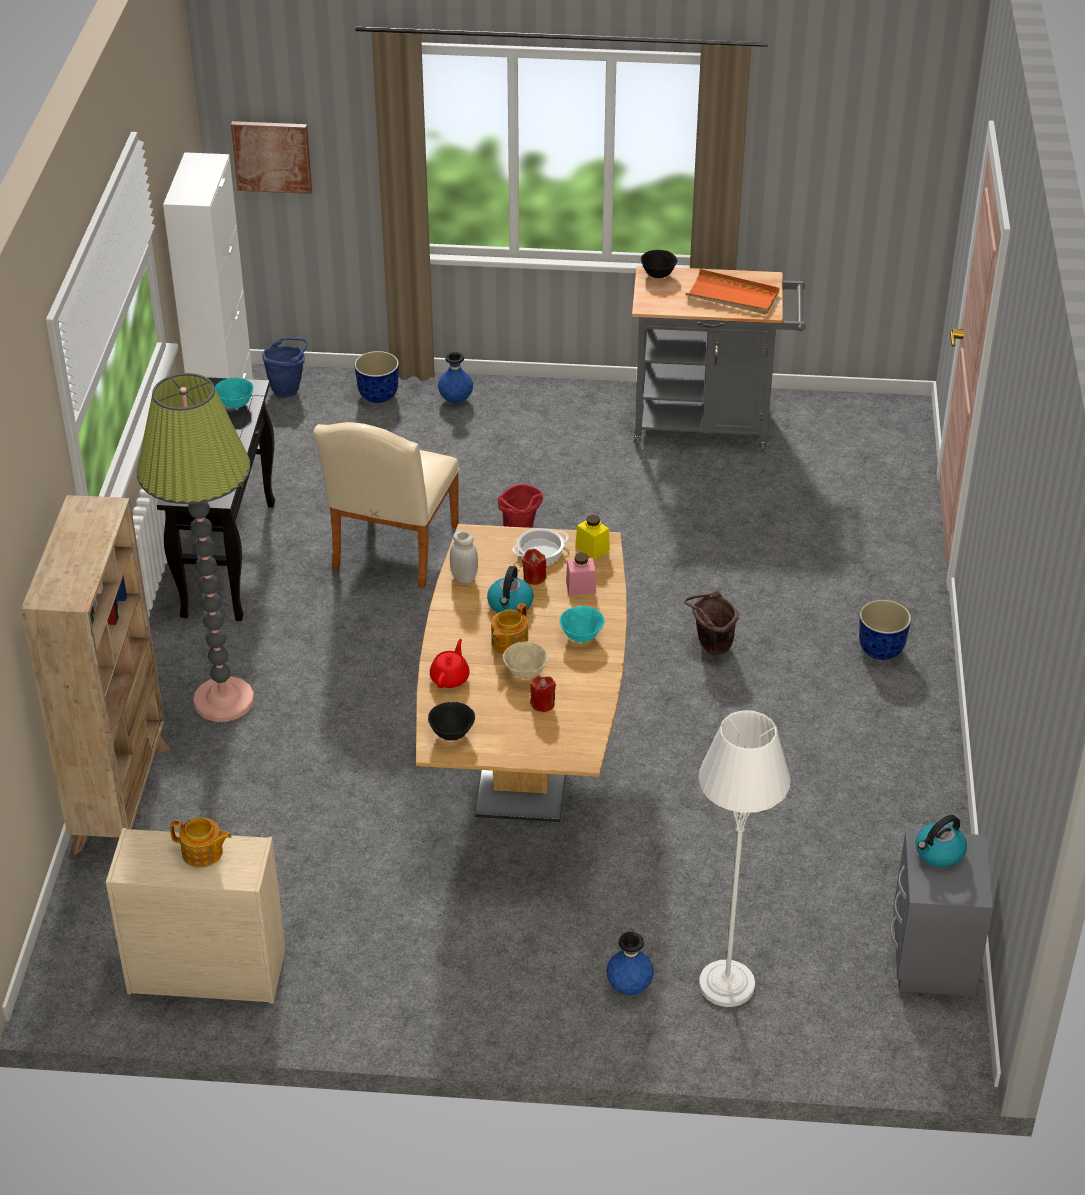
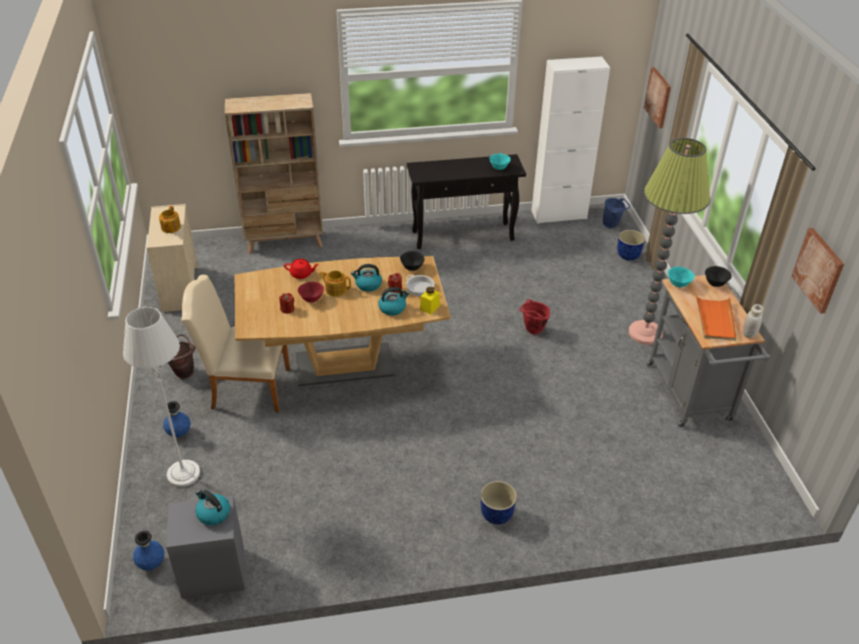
camera: 75 degrees right, 0 degrees up
(223, 700) = (358, 256): floor lamp -> floor lamp (645, 333)
(392, 552) = (494, 287): beige chair -> beige chair (245, 387)
(452, 734) = (257, 282): black bowl -> black bowl (412, 268)
(456, 400) = (643, 284): blue vase -> blue vase (151, 564)
(464, 577) = (386, 265): white jar -> white jar (749, 334)
(525, 673) = (311, 299): beige bowl -> red bowl
(581, 587) = (392, 308): pink jar -> kettle
(582, 637) = (348, 315): turquoise bowl -> turquoise bowl (678, 284)
(710, 647) = (465, 428): brown bucket -> brown bucket (184, 371)
(806, 147) = (819, 270): none -> picture

